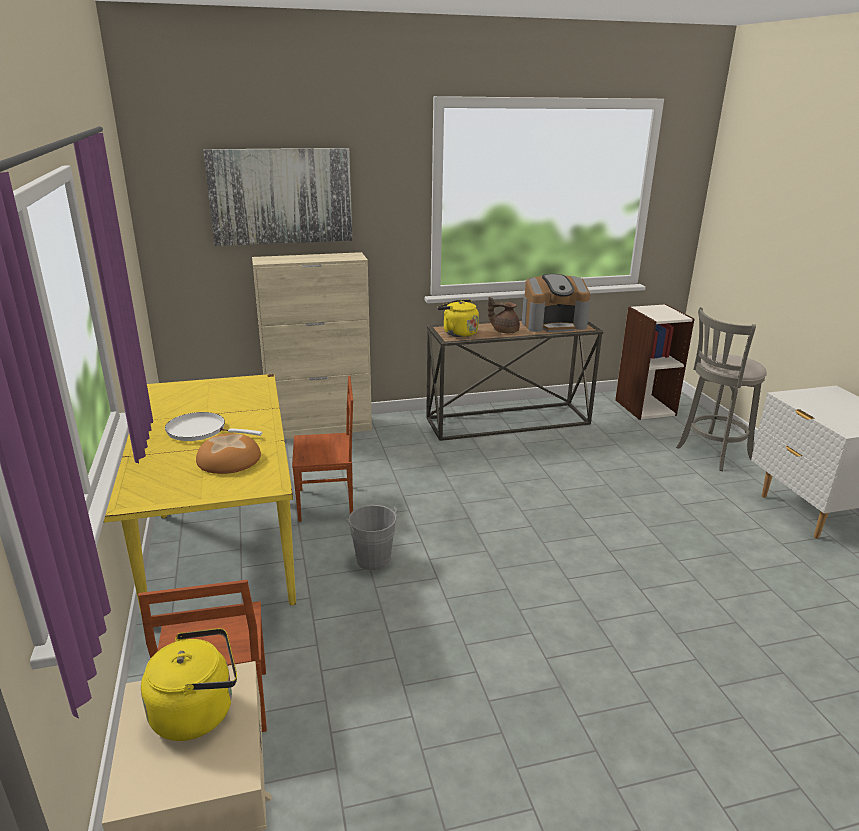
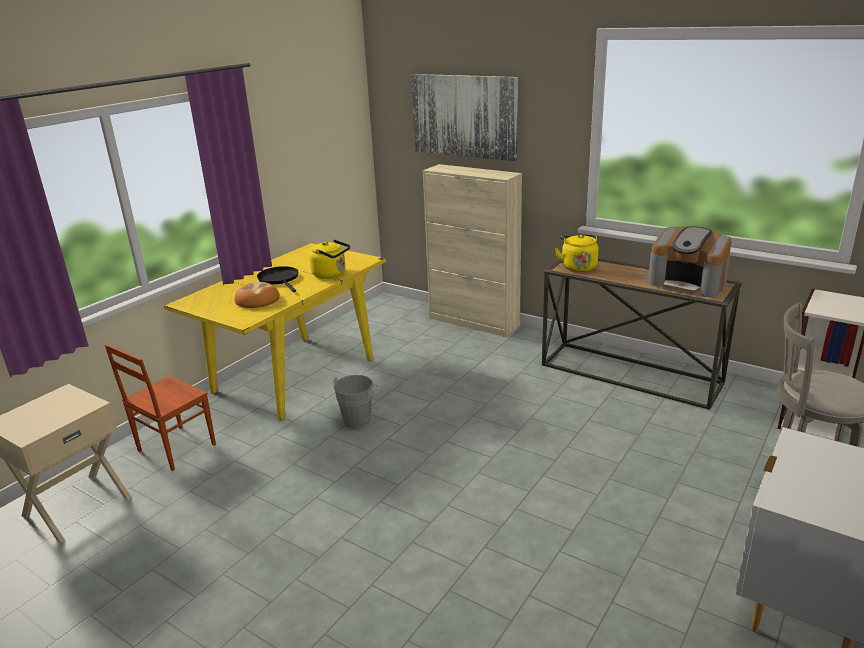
camera: 50 degrees right, 0 degrees up
(198, 711) = (61, 408): yellow kettle -> yellow kettle (331, 274)
(200, 430) = (279, 279): white frying pan -> black frying pan
(327, 504) = (392, 373): brown chair -> none
(504, 331) = (623, 276): brown teapot -> none

